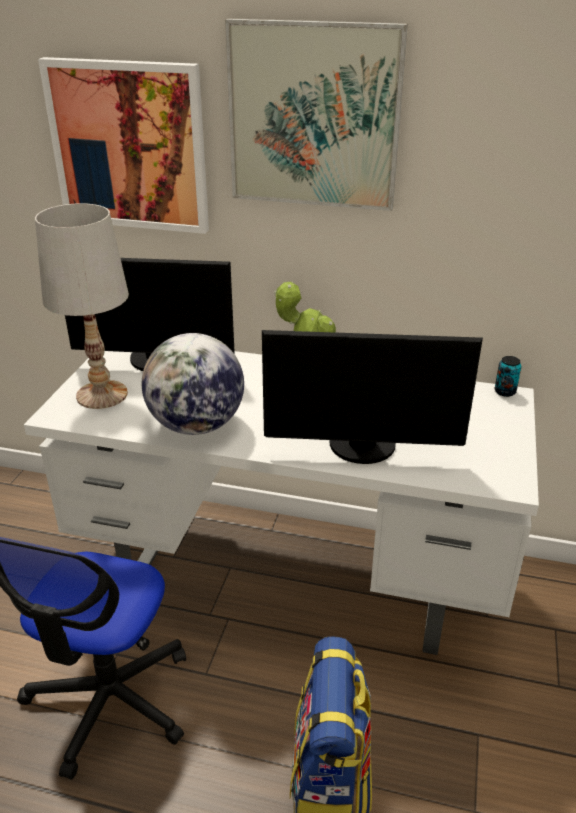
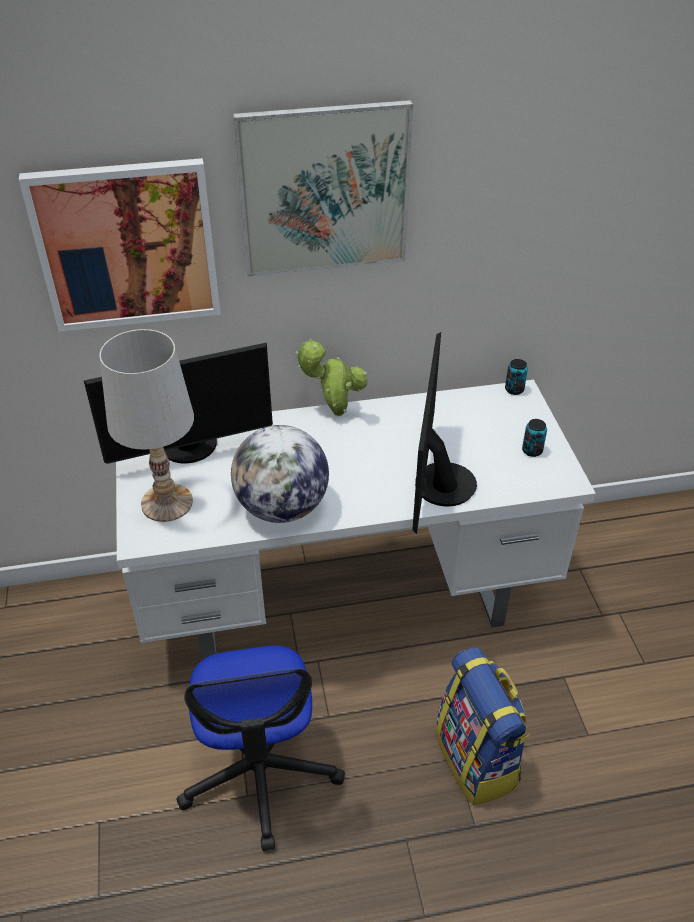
camera: 25 degrees left, 10 degrees up
(362, 448) = (437, 484): monitor -> monitor turned 120 degrees clockwise
(488, 447) = (532, 451): none -> can

